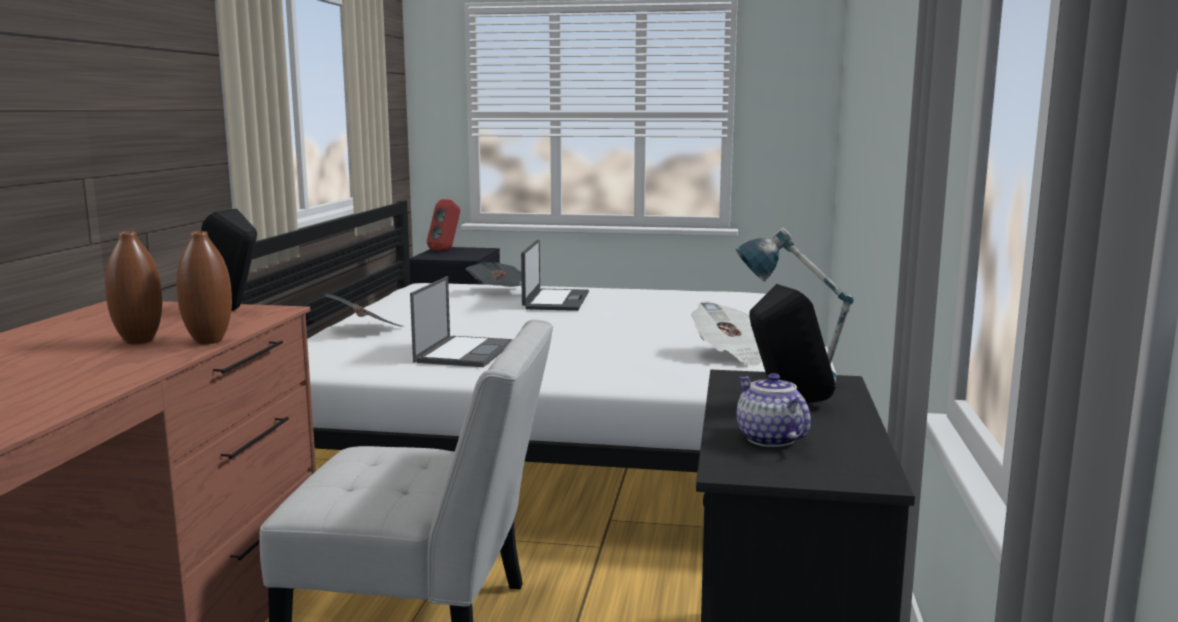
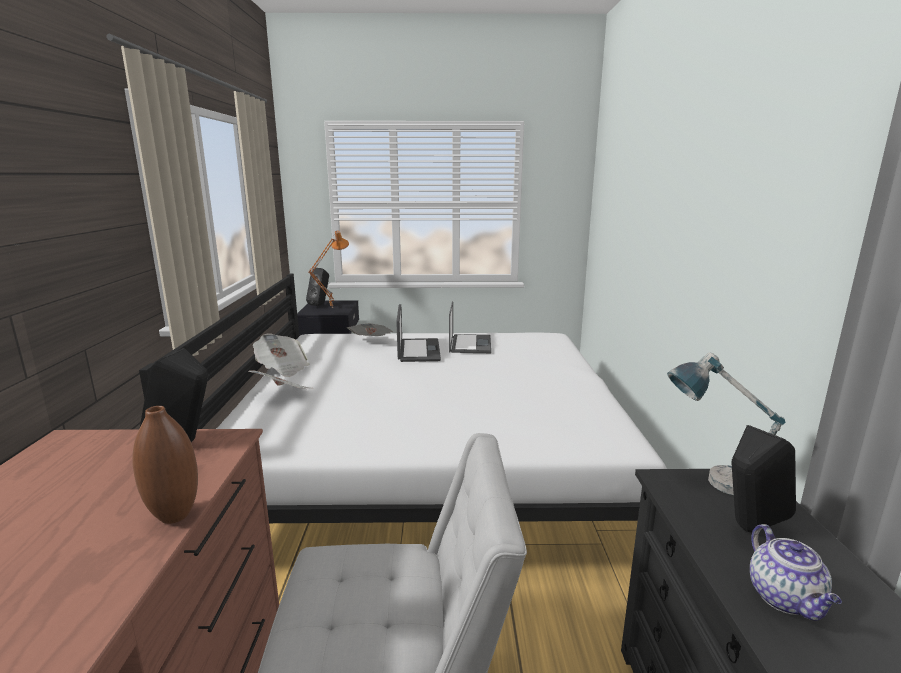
camera: 10 degrees left, 5 degrees up
(139, 341) = (93, 524): brown vase -> none
(446, 250) = (320, 304): red speaker -> black speaker
(458, 253) = (331, 307): none -> orange table lamp
(464, 352) = (375, 418): laptop -> laptop (470, 344)
(732, 355) = (578, 406): newspaper -> newspaper (282, 368)
(768, 438) = (786, 599): teapot -> teapot turned 150 degrees counterclockwise

